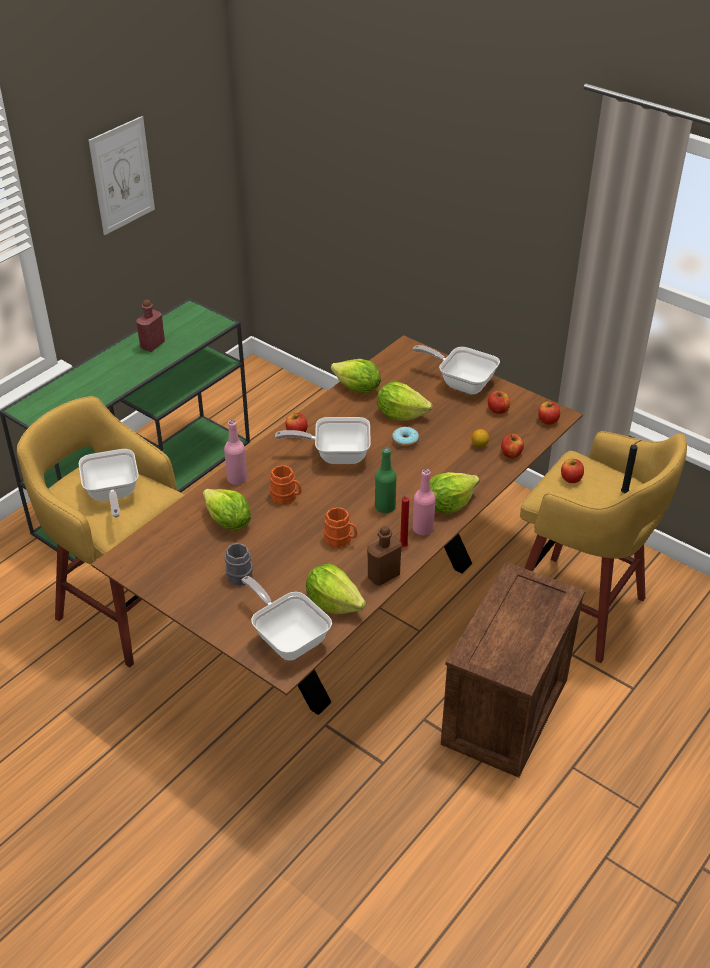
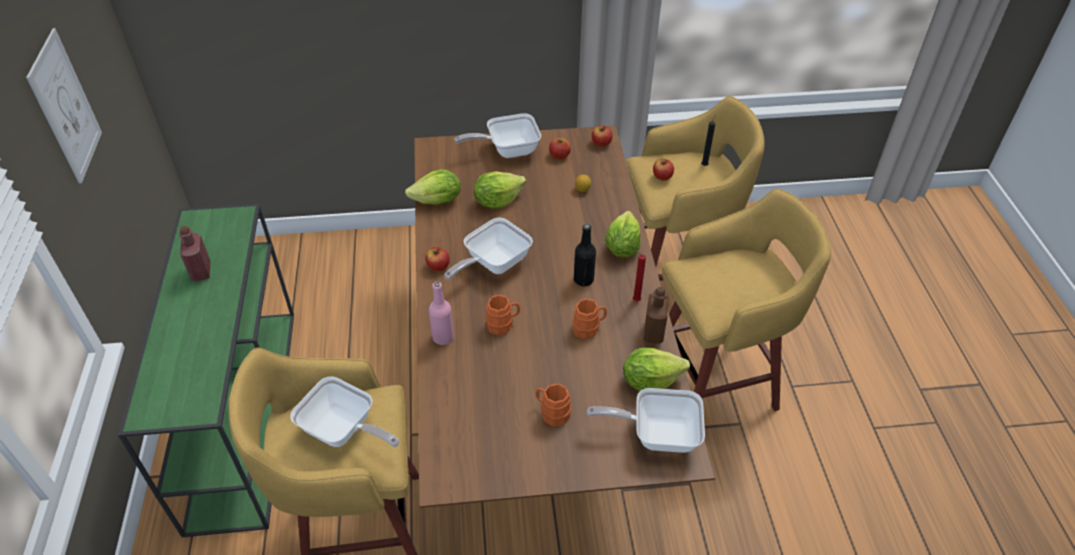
camera: 45 degrees left, 5 degrees up
(228, 522) = (486, 379): lettuce -> none
(239, 573) = (552, 413): grey mug -> orange mug
(385, 507) = (583, 280): green bottle -> black bottle
(405, 441) = (529, 220): donut -> none
(423, 529) = (630, 278): pink bottle -> none
(506, 712) = (716, 382): crate -> yellow stool
(511, 454) = (611, 182): apple -> none

